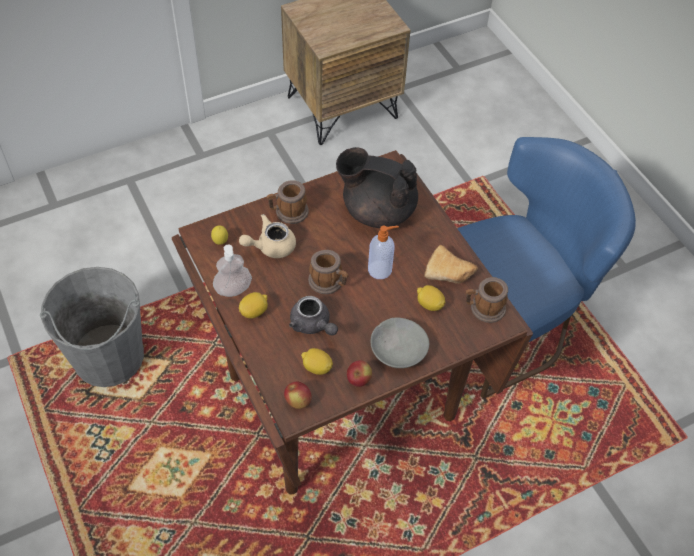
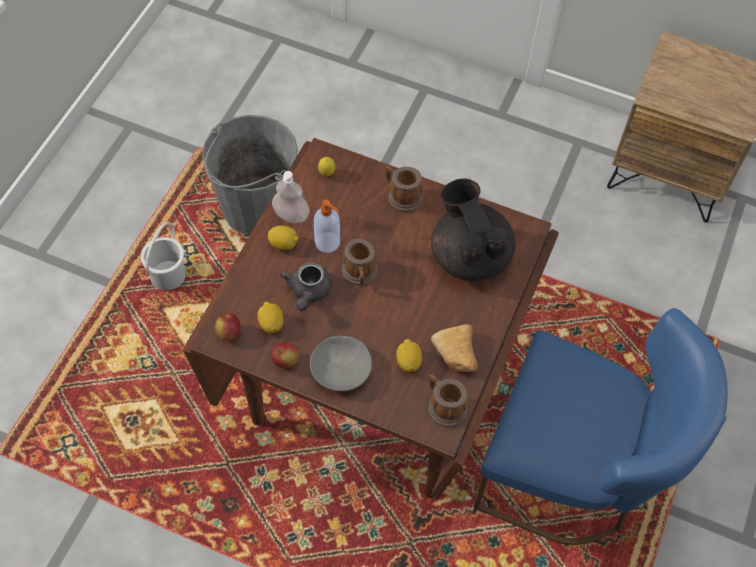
camera: 50 degrees right, 5 degrees up
(100, 464) = (167, 275): none -> white bucket
(270, 246) = (356, 209): beige teapot -> none
(380, 269) = (409, 301): soap dispenser -> soap dispenser (328, 243)

